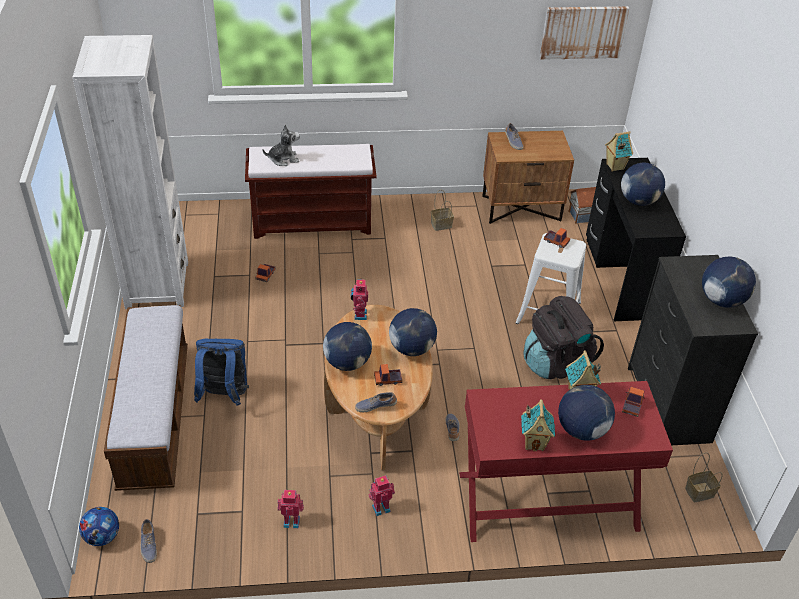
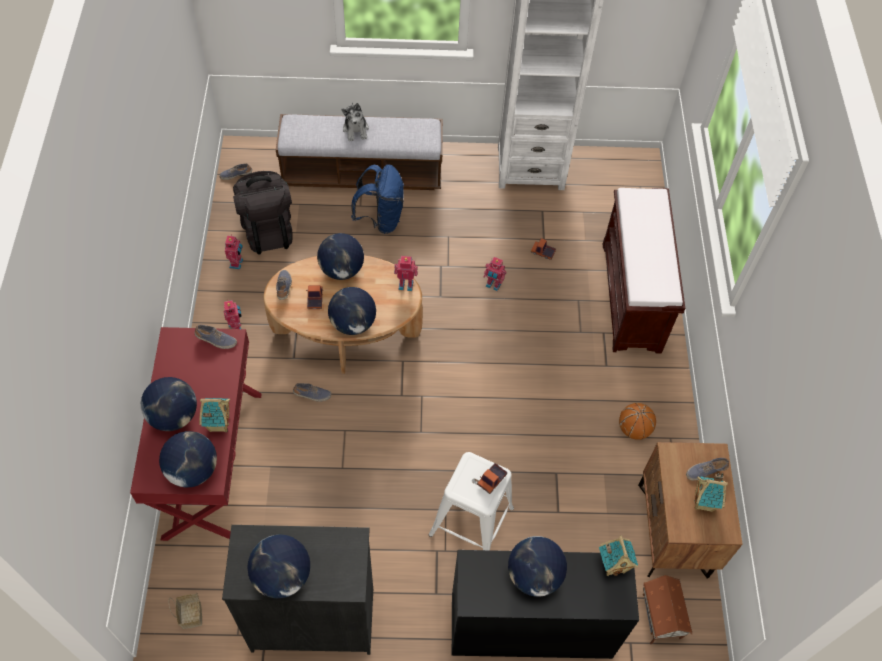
camera: 95 degrees right, 15 degrees up
(102, 537) = (249, 148): football -> none
(283, 159) = (643, 218): plush toy -> plush toy (356, 129)
(307, 307) = (493, 285): none -> toy robot
(441, 224) = (634, 429): basket -> basketball
(486, 410) = (216, 340): none -> shoe
(534, 442) = (169, 373): toy house -> toy house (704, 503)
(556, 362) = (390, 512): black backpack -> black backpack (268, 229)
(583, 32) = (799, 489): picture -> none
(632, 406) = (193, 470): toy truck -> globe

